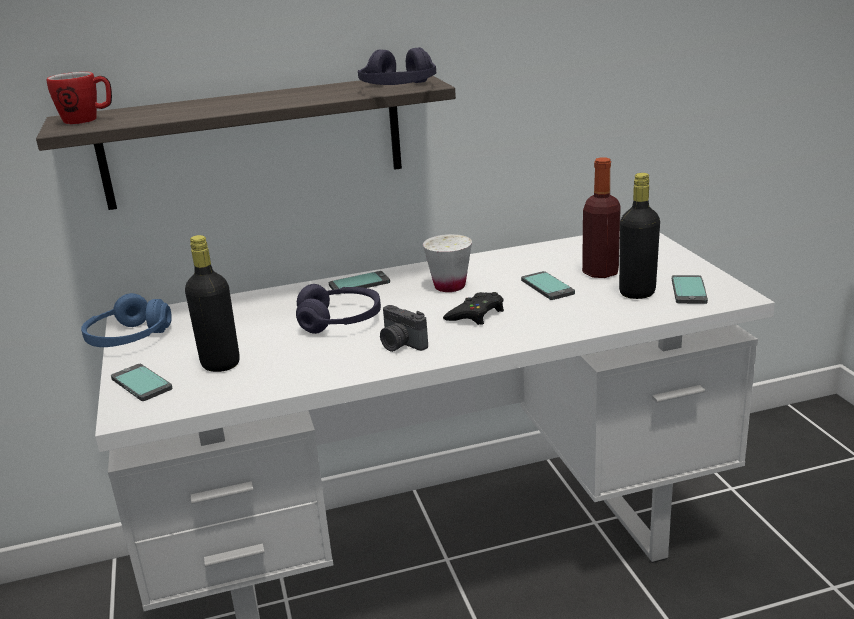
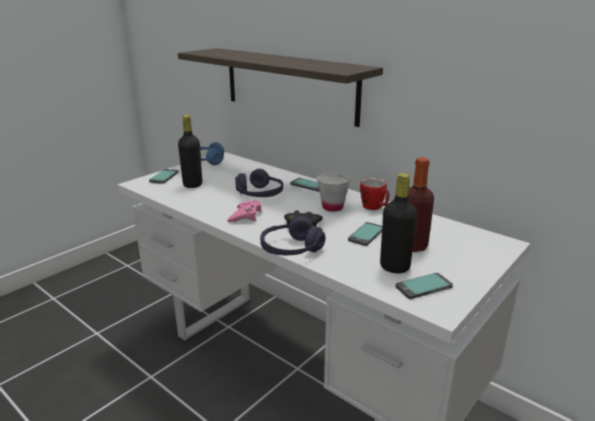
camera: 55 degrees right, 0 degrees up
(87, 120) = (211, 51): mug -> mug (375, 208)
(398, 88) = (328, 69): purple headphones -> purple headphones (291, 249)
(400, 345) = (245, 215): camera -> pink game controller

